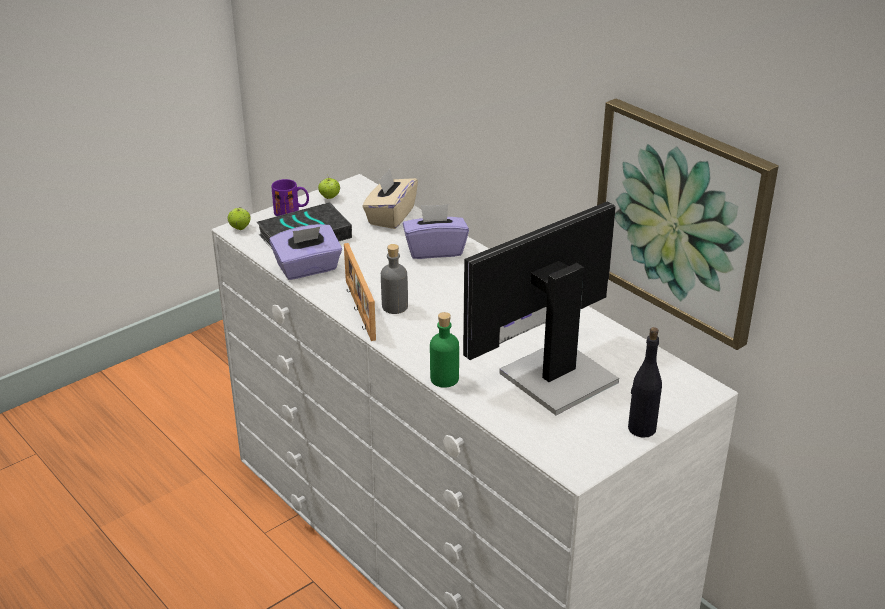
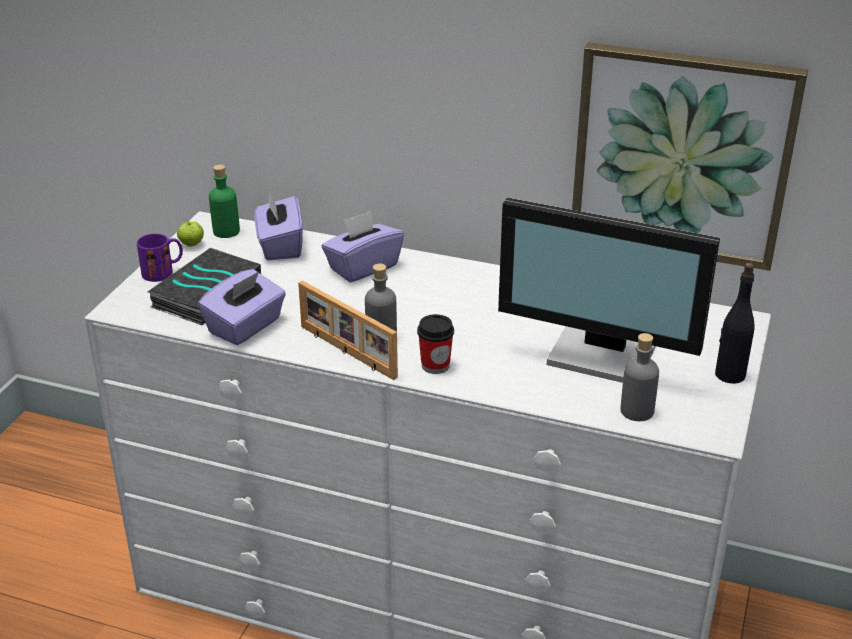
camera: 30 degrees left, 0 degrees up
(240, 228) = (120, 306): apple -> none
(390, 216) = (280, 246): beige tissue box -> purple tissue box
(412, 341) = (435, 365): none -> cup
(444, 379) = (506, 392): green bottle -> green bottle (226, 231)
(531, 428) = (636, 411): none -> grey bottle
(553, 376) = (604, 353): monitor -> monitor turned 90 degrees counterclockwise

